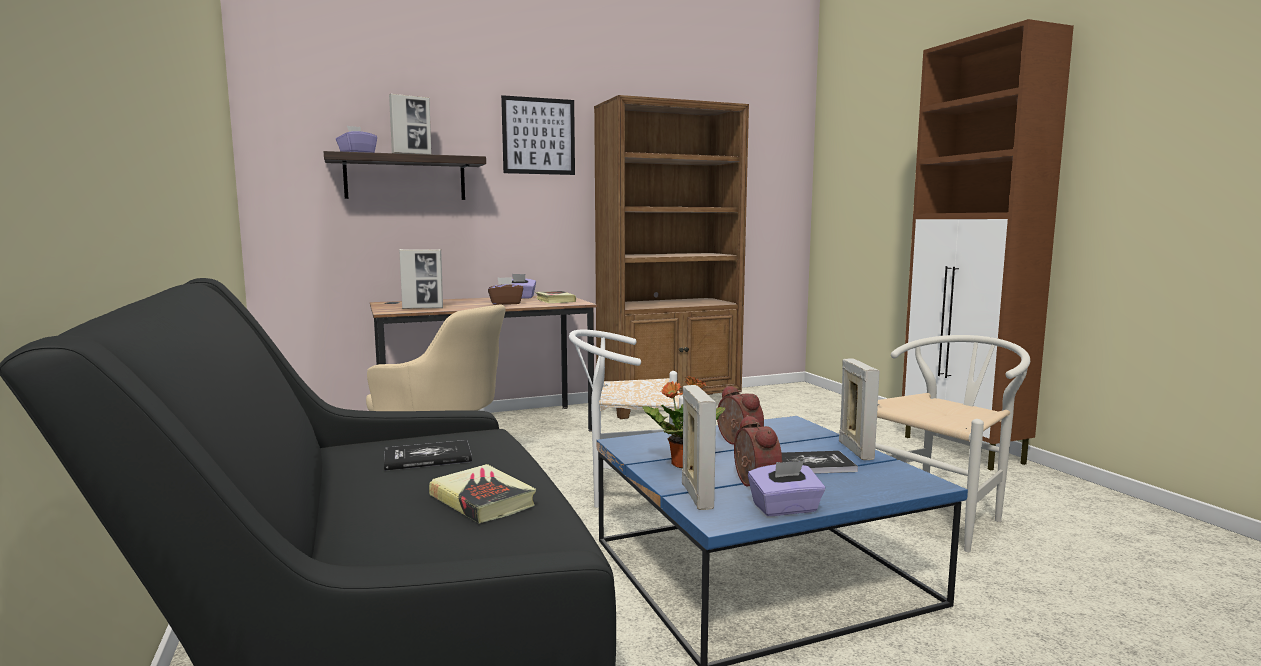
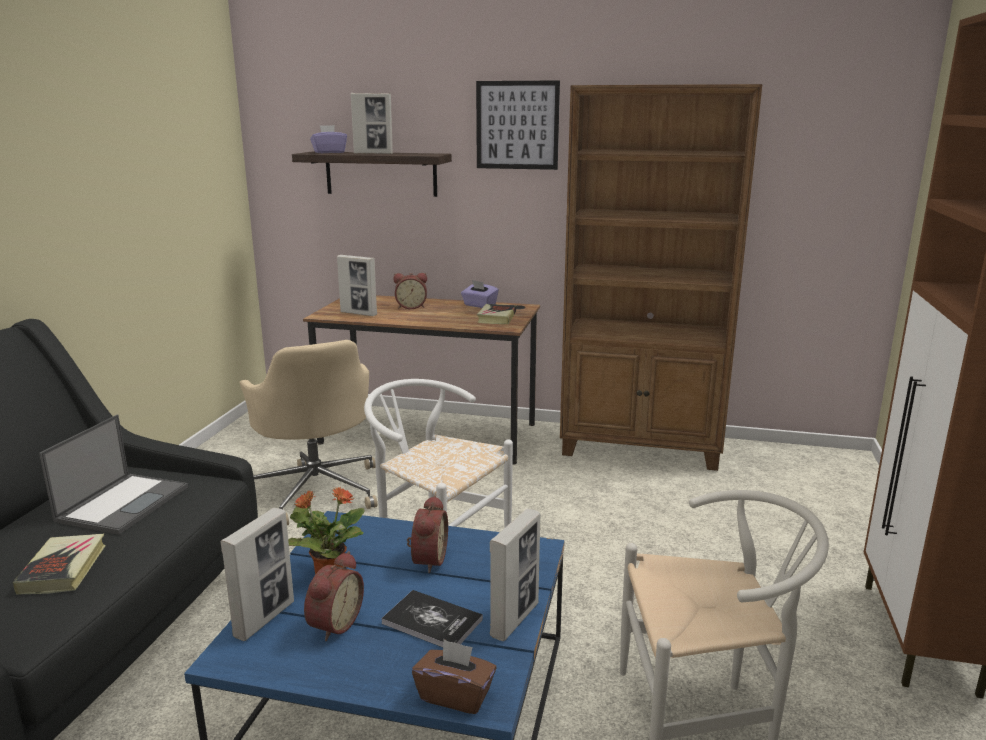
camera: 35 degrees right, 10 degrees up
(428, 457) = (124, 503): book -> laptop
(461, 302) = (411, 307): none -> alarm clock
(505, 303) = (441, 316): brown tissue box -> brown tissue box (455, 695)
(785, 509) = (296, 670): purple tissue box -> none

